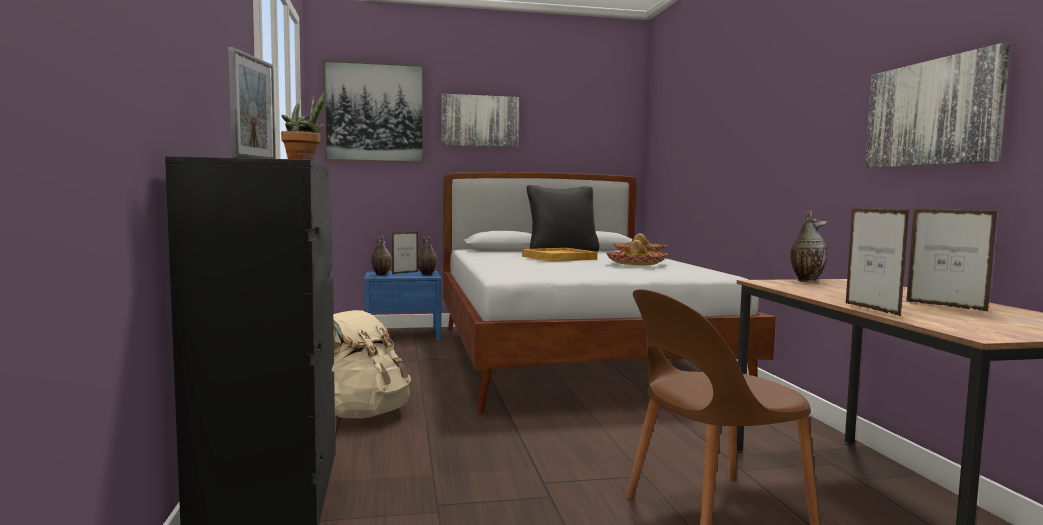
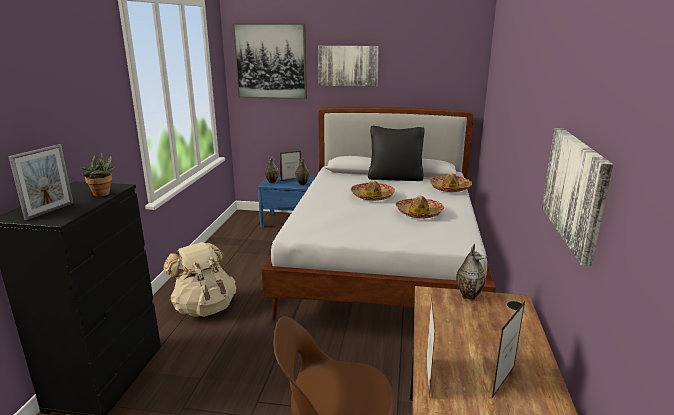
camera: 20 degrees right, 15 degrees up
(559, 258) = (372, 196): beige tray -> hat
(945, 306) = (503, 382): picture frame -> picture frame turned 60 degrees clockwise

